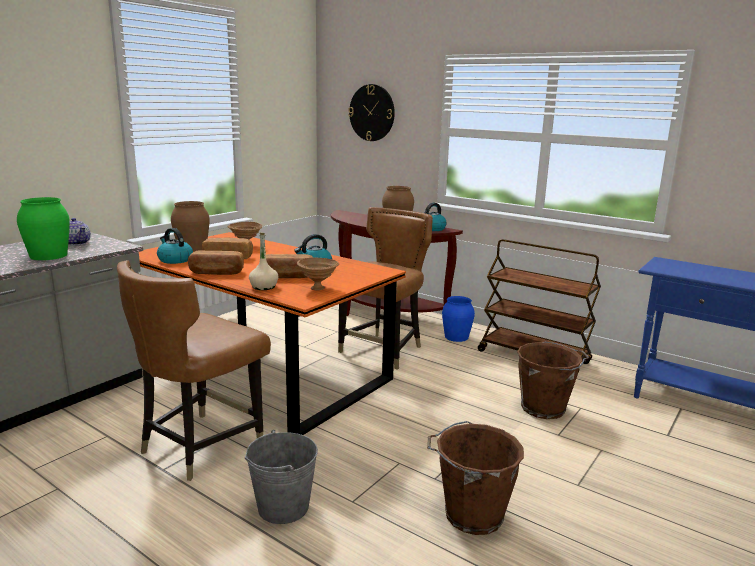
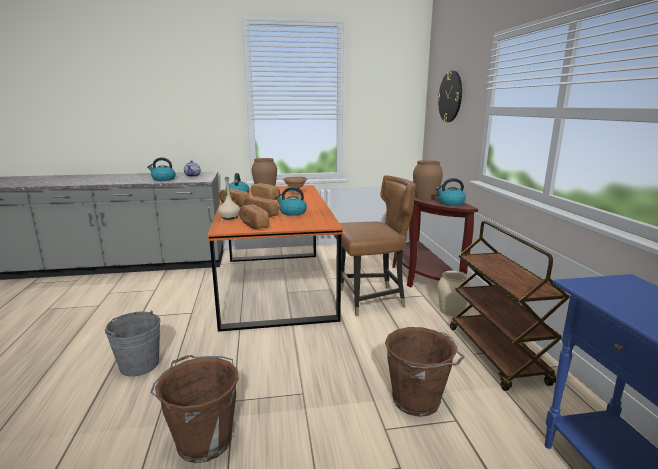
camera: 45 degrees right, 0 degrees up
(49, 256) = (163, 179): green vase -> kettle
(200, 446) = (173, 313): brown chair -> none
(317, 288) = (253, 225): brown bowl -> bread
(456, 337) = (452, 310): blue vase -> beige vase

